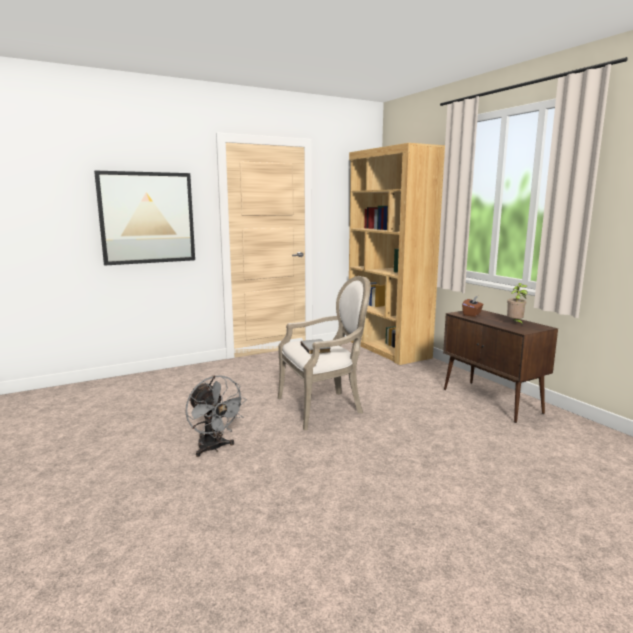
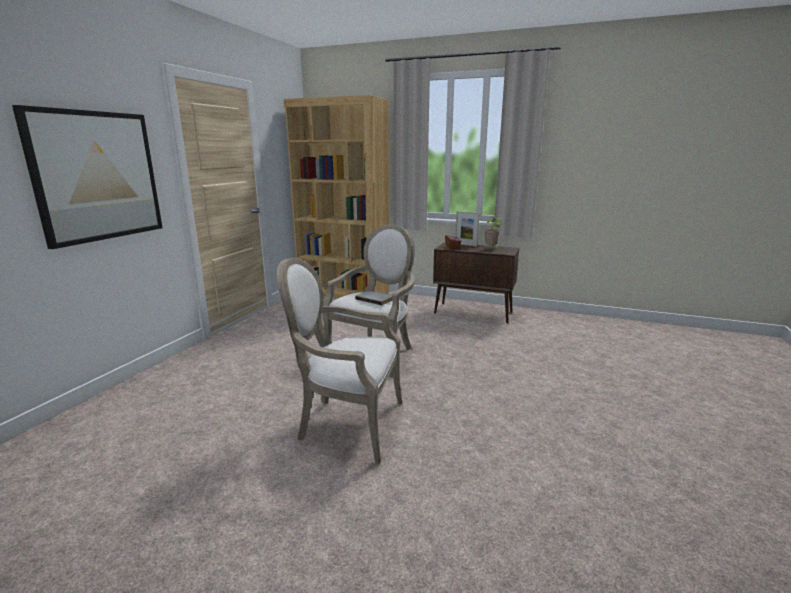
camera: 40 degrees left, 5 degrees up
(214, 448) = (346, 423): grey fan -> armchair
(494, 315) = (466, 245): none -> picture frame

